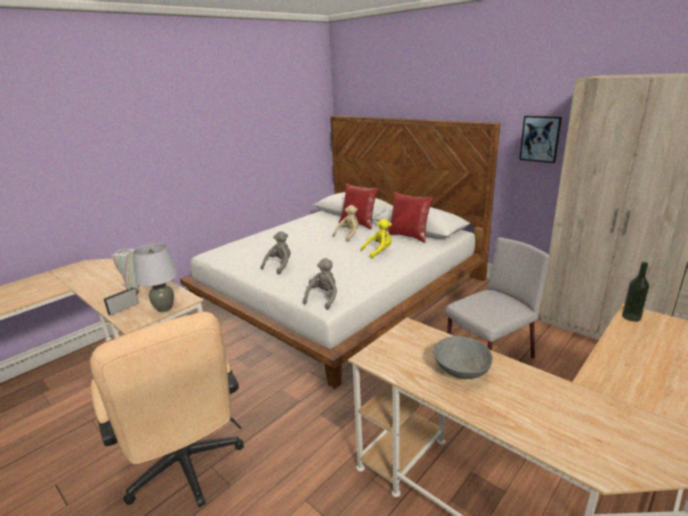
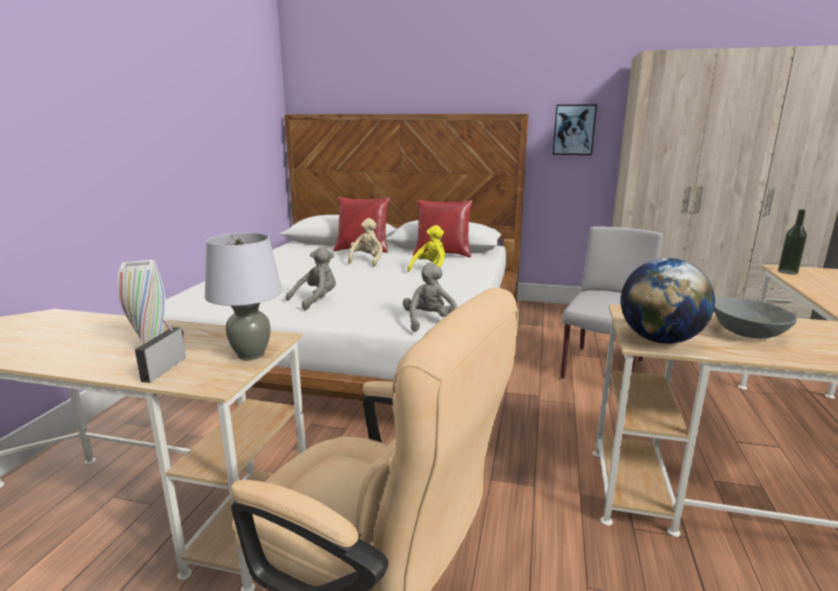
camera: 30 degrees left, 5 degrees down
(279, 266) = (316, 300): grey plush toy -> grey plush toy turned 45 degrees clockwise
(386, 357) = (659, 340): none -> globe

